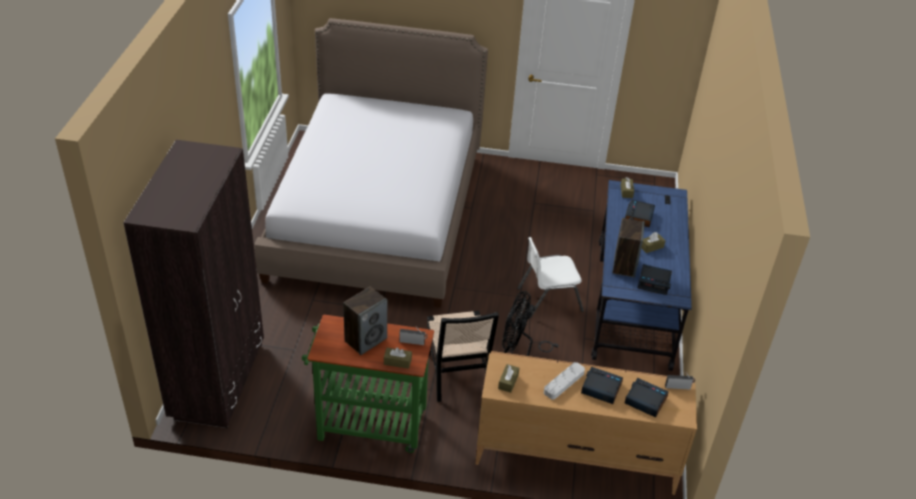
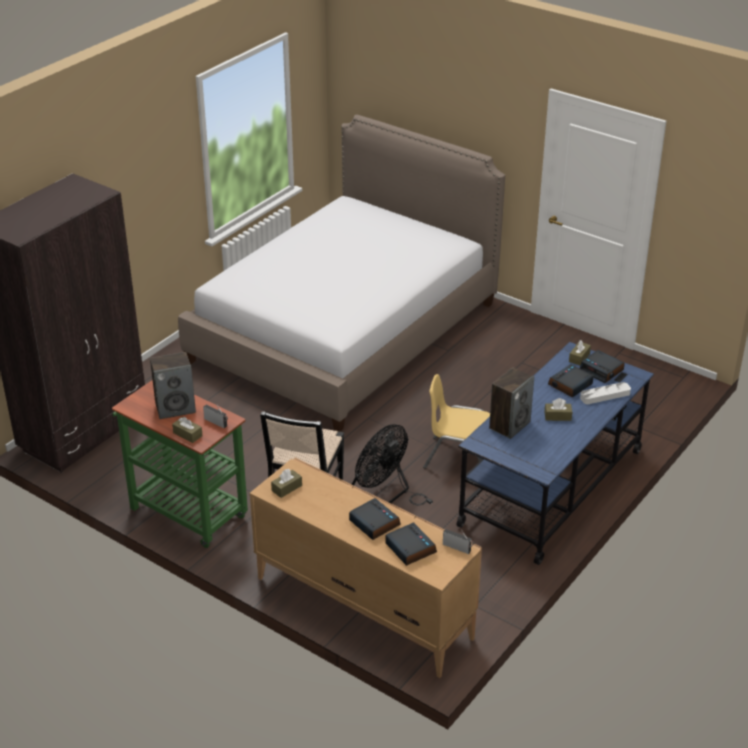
camera: 30 degrees right, 5 degrees down
(549, 299) = (459, 457): white chair -> yellow chair
(564, 382) = (341, 506): grey tray -> grey tray (605, 395)
(654, 282) = (528, 449): alarm clock -> alarm clock (602, 370)

